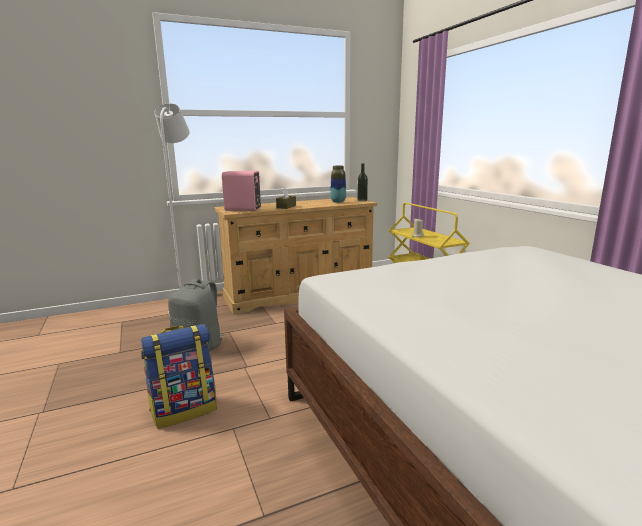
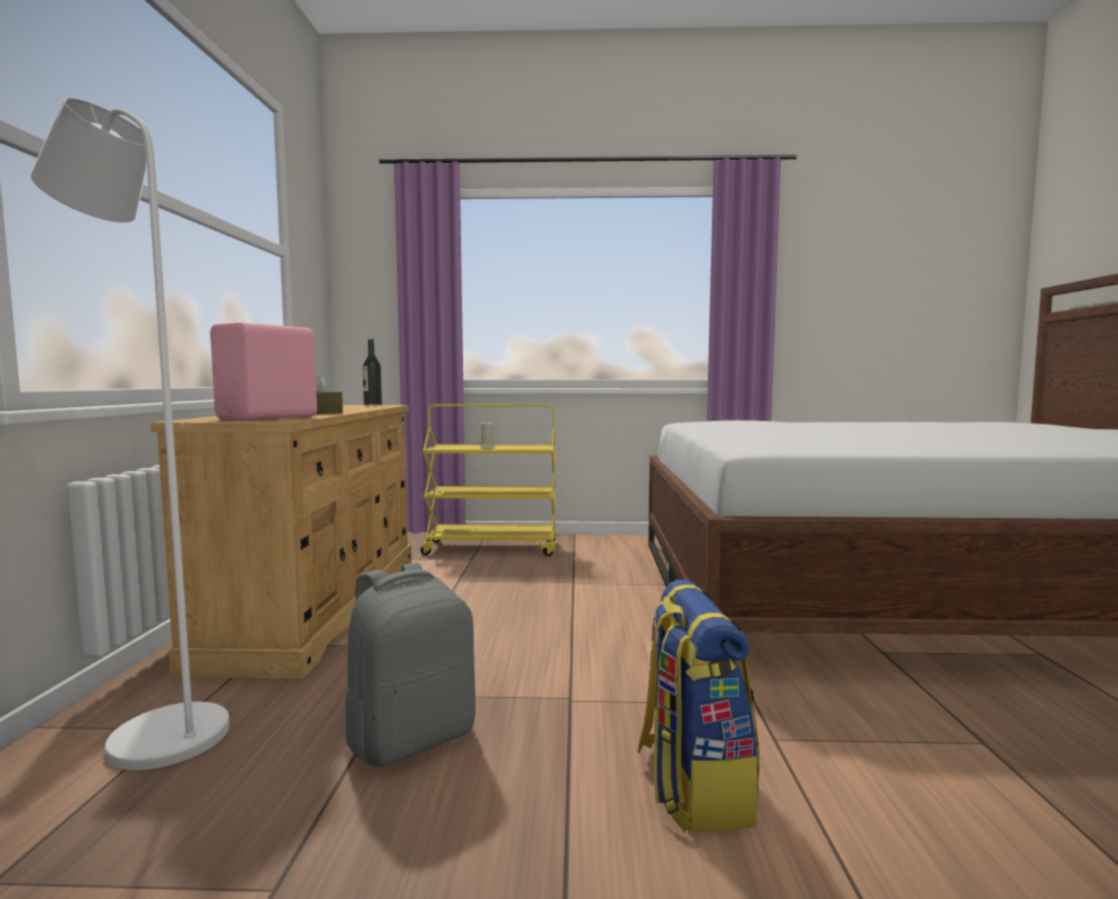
camera: 65 degrees left, 10 degrees down
(338, 202) = (352, 407): vase -> none

